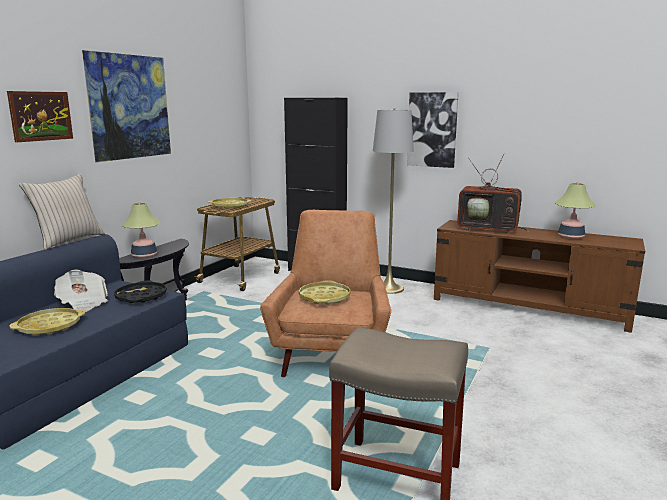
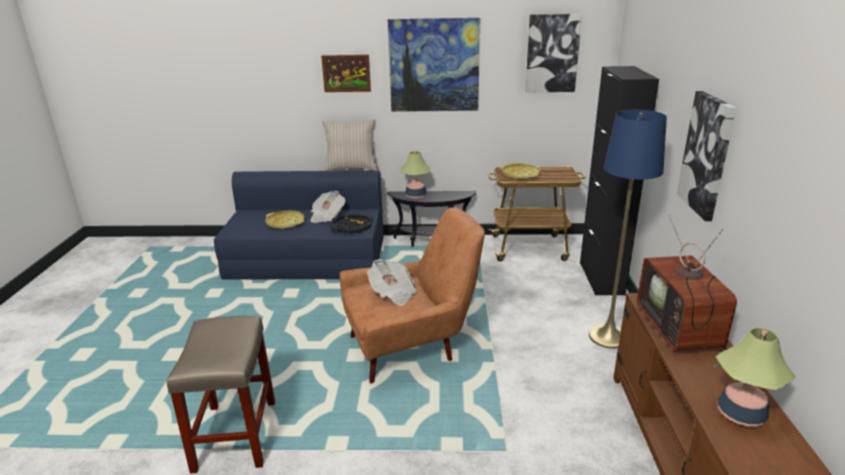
camera: 65 degrees right, 10 degrees up
(213, 96) = (552, 53): none -> picture
(324, 297) = (393, 293): yellow tray -> newspaper
(389, 288) = (608, 337): grey floor lamp -> blue floor lamp

